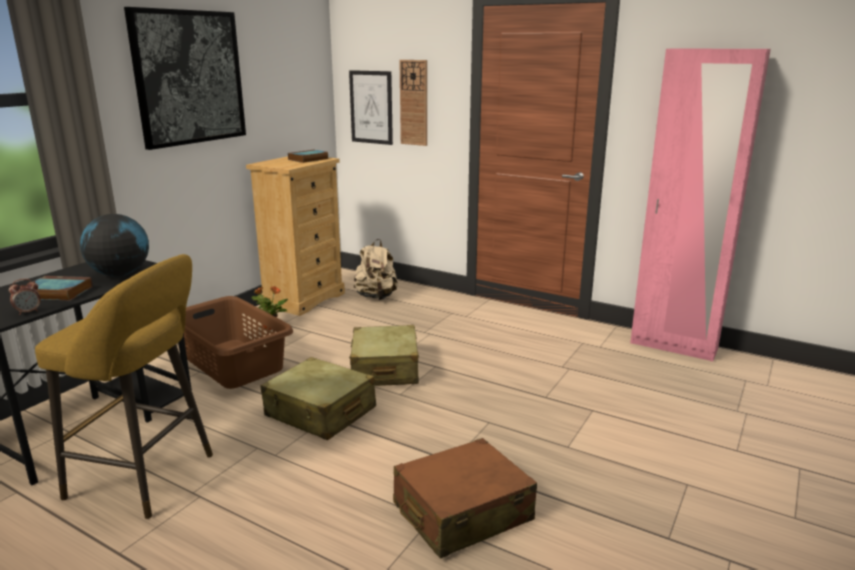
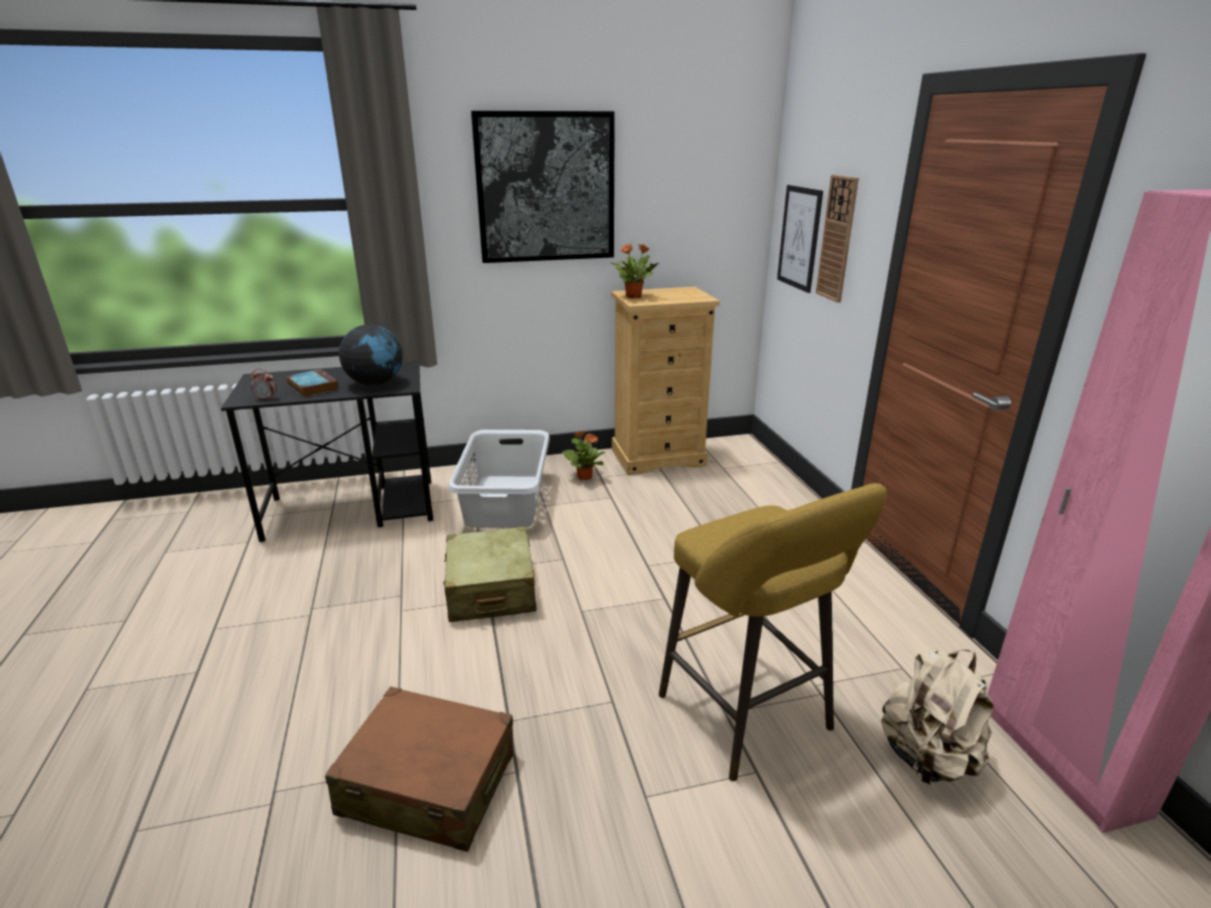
camera: 45 degrees right, 5 degrees up
(148, 477) = (311, 576): yellow stool -> yellow stool (750, 718)
(232, 363) = (504, 501): brown laundry basket -> grey laundry basket
(275, 165) = (634, 296): none -> potted plant
(308, 159) = (684, 295): book -> none
(376, 297) = (732, 484): beige backpack -> beige backpack (928, 758)
(385, 369) = (611, 574): beige suitcase -> none

